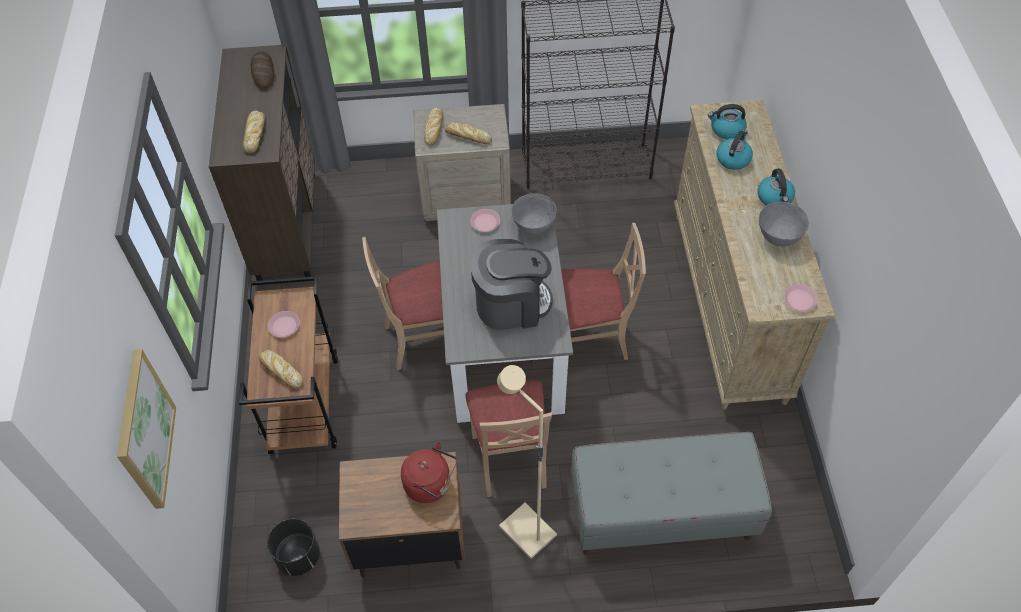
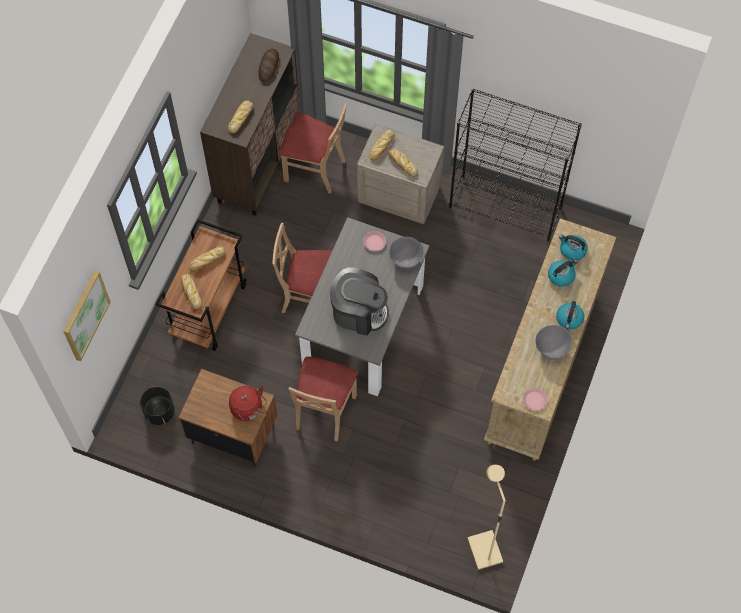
camera: 25 degrees right, 10 degrees up
(284, 326) = (207, 261): pink plate -> bread
(526, 532) = (308, 464): beige floor lamp -> beige floor lamp (483, 550)
(590, 339) = (426, 350): beige chair -> beige chair (315, 169)
(661, 513) = (402, 493): grey bench -> none

